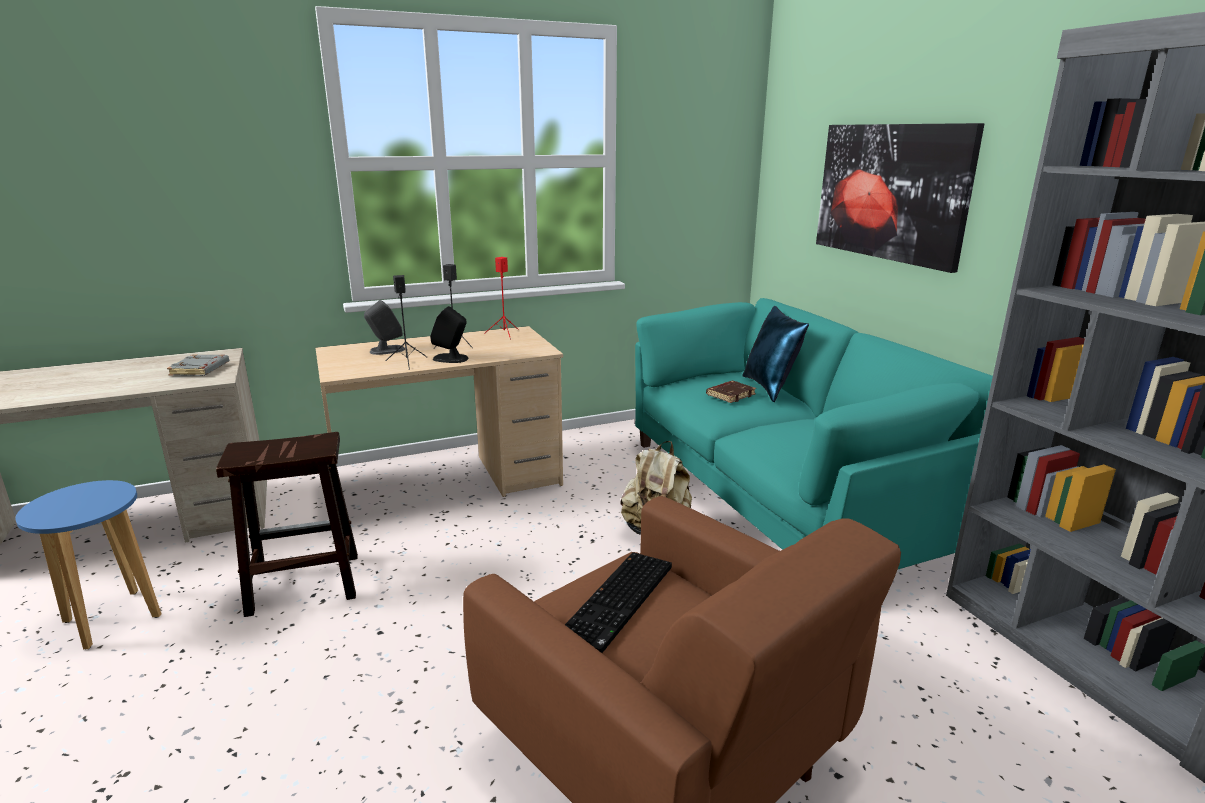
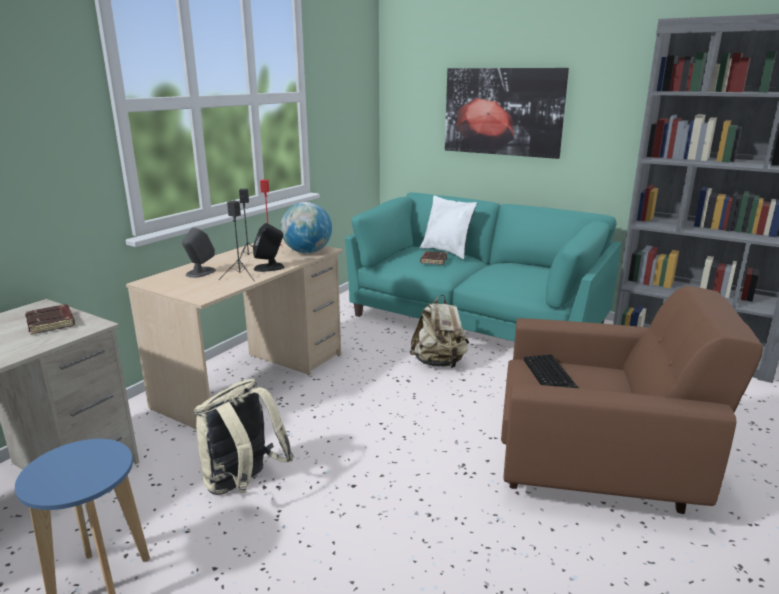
camera: 35 degrees left, 0 degrees up
(200, 370) = (52, 323): grey book -> brown book
(302, 584) = (243, 484): brown stool -> beige backpack
(520, 350) = (307, 252): none -> globe
(770, 388) = (447, 252): blue pillow -> white pillow

